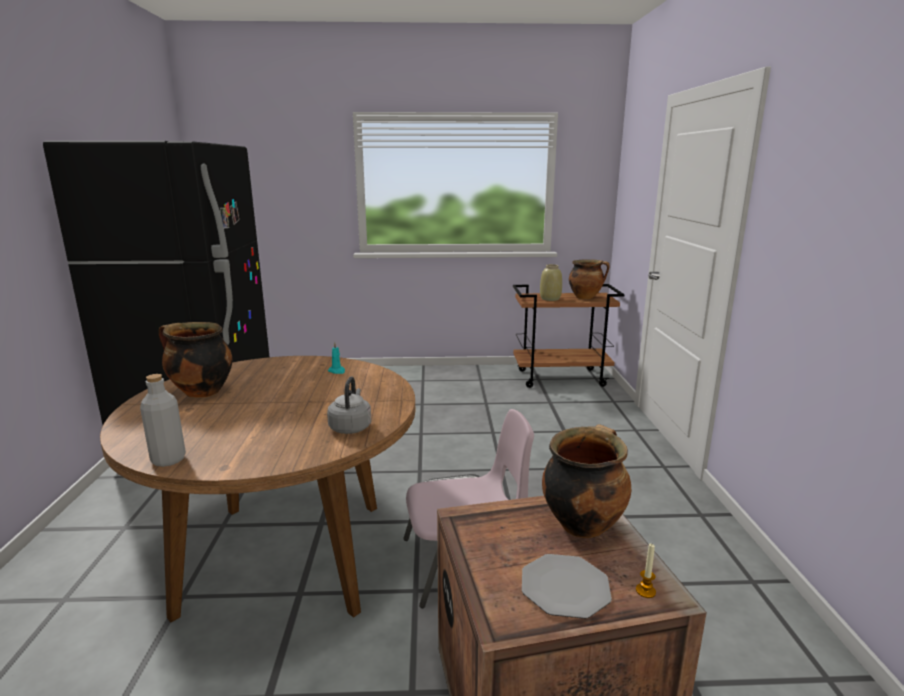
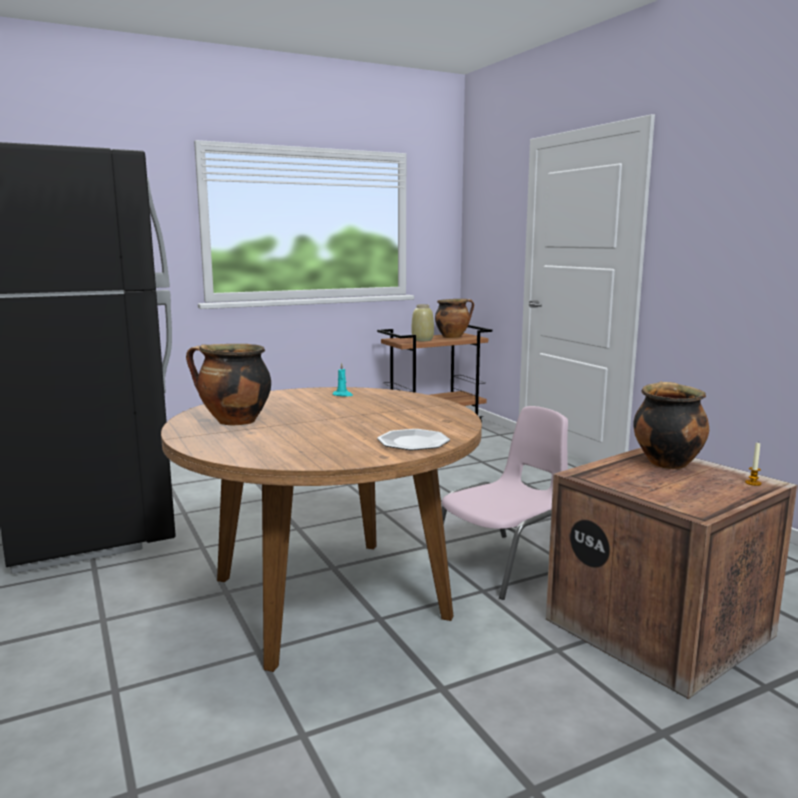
camera: 25 degrees left, 5 degrees down
(168, 459) = (318, 460): grey bottle -> none
(351, 427) = (439, 422): grey kettle -> none
(565, 587) = (705, 491): plate -> plate (413, 442)

